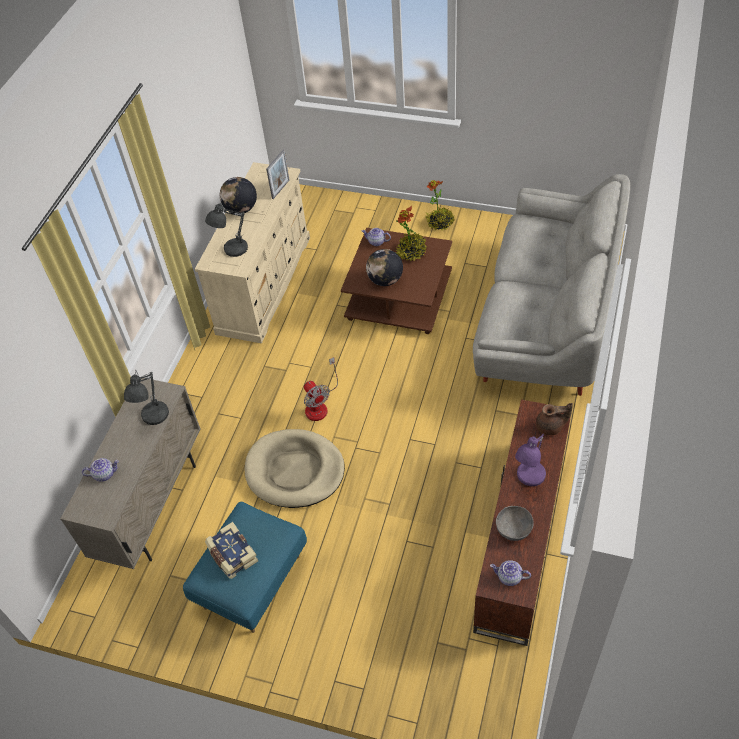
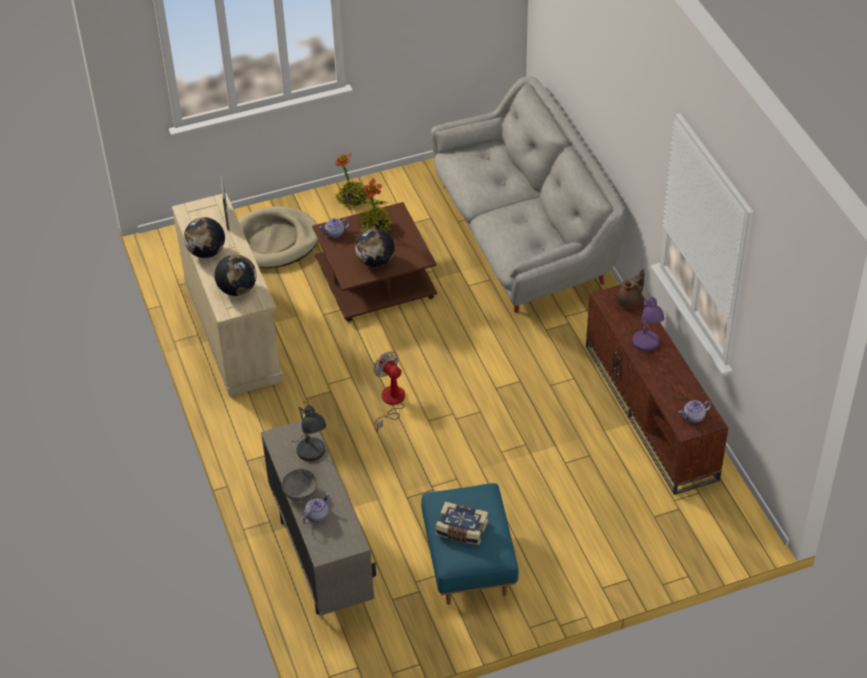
camera: 40 degrees left, 5 degrees down
(233, 250) = (237, 289): grey table lamp -> globe
(295, 471) = (421, 464): beige dog bed -> beige dog bed (273, 241)
(319, 405) = (390, 402): fan -> fan turned 150 degrees counterclockwise
(514, 529) = (667, 384): grey bowl -> grey bowl (300, 492)

